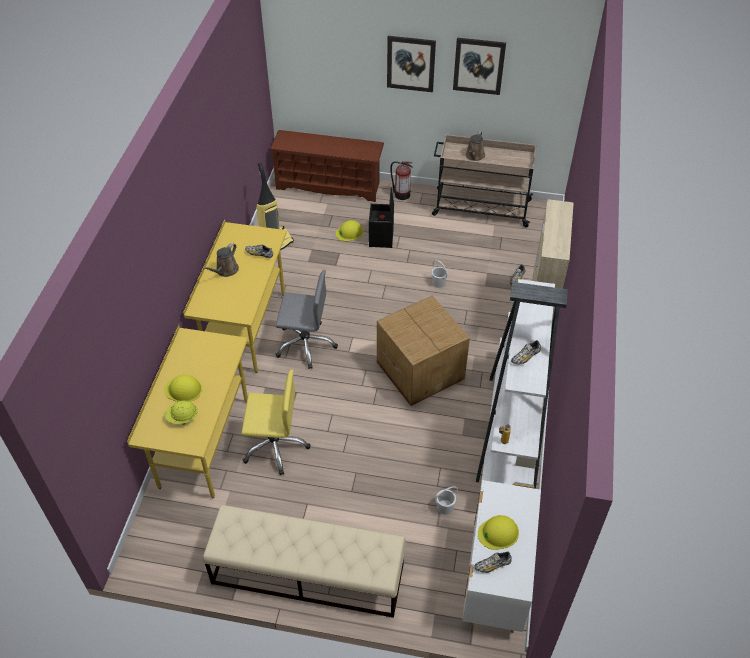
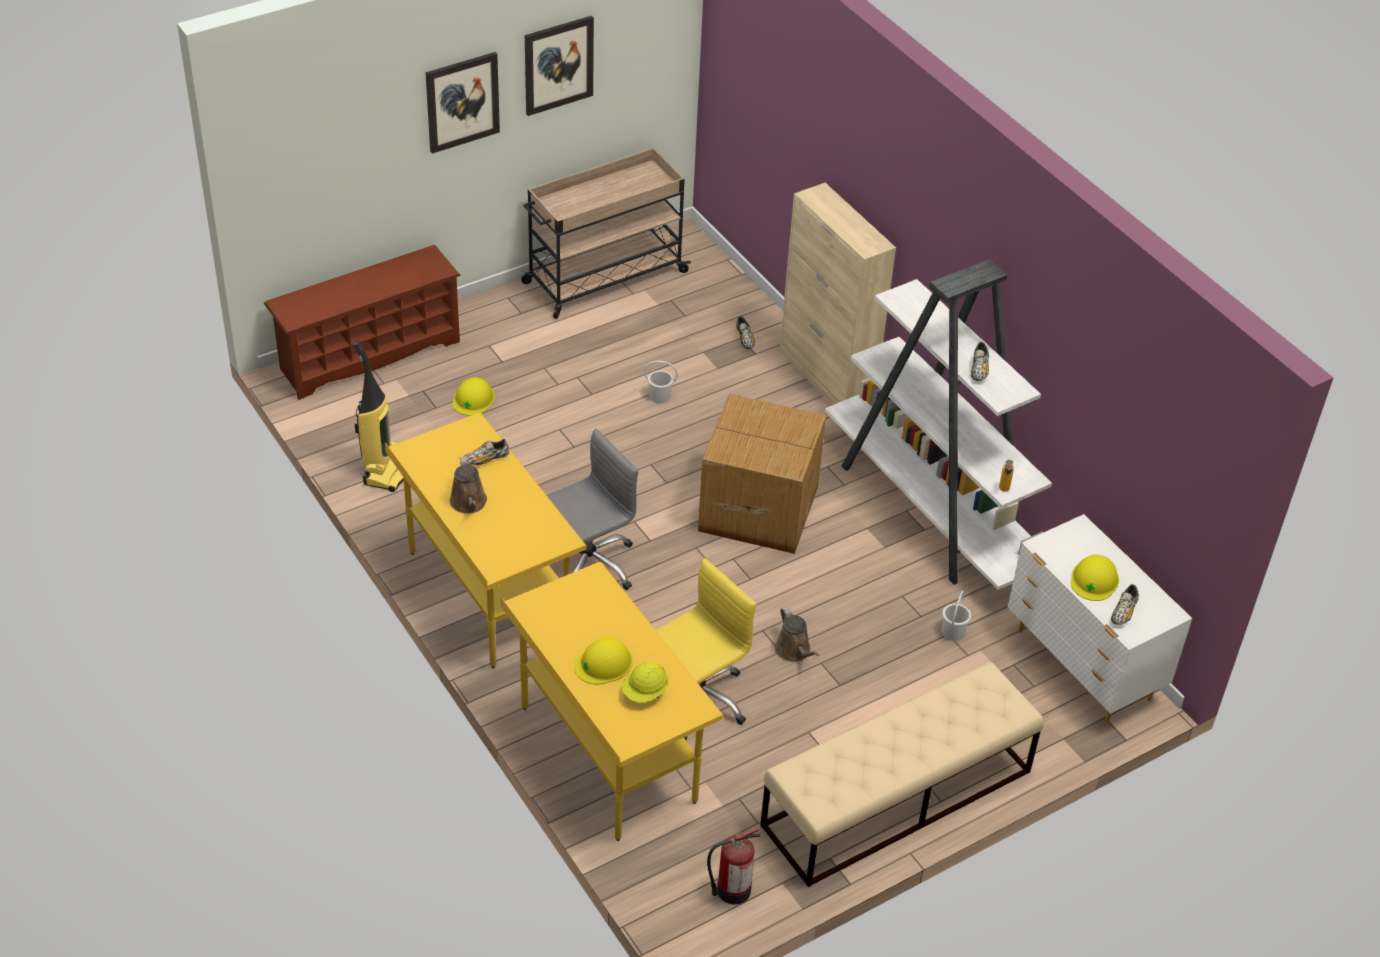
camera: 45 degrees left, 5 degrees down
(381, 238) = (525, 383): black storage box -> none
(401, 194) = (482, 314): fire extinguisher -> fire extinguisher (731, 890)
(474, 156) = (588, 200): brown watering can -> brown watering can (794, 651)

